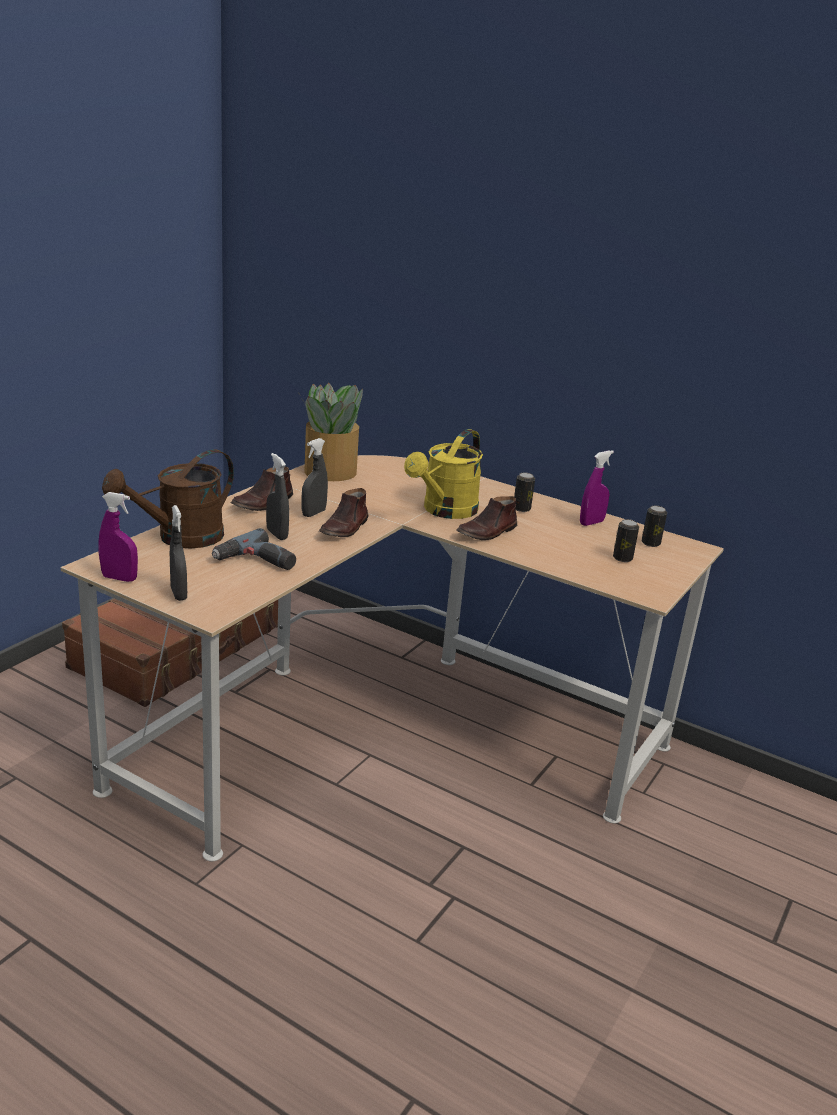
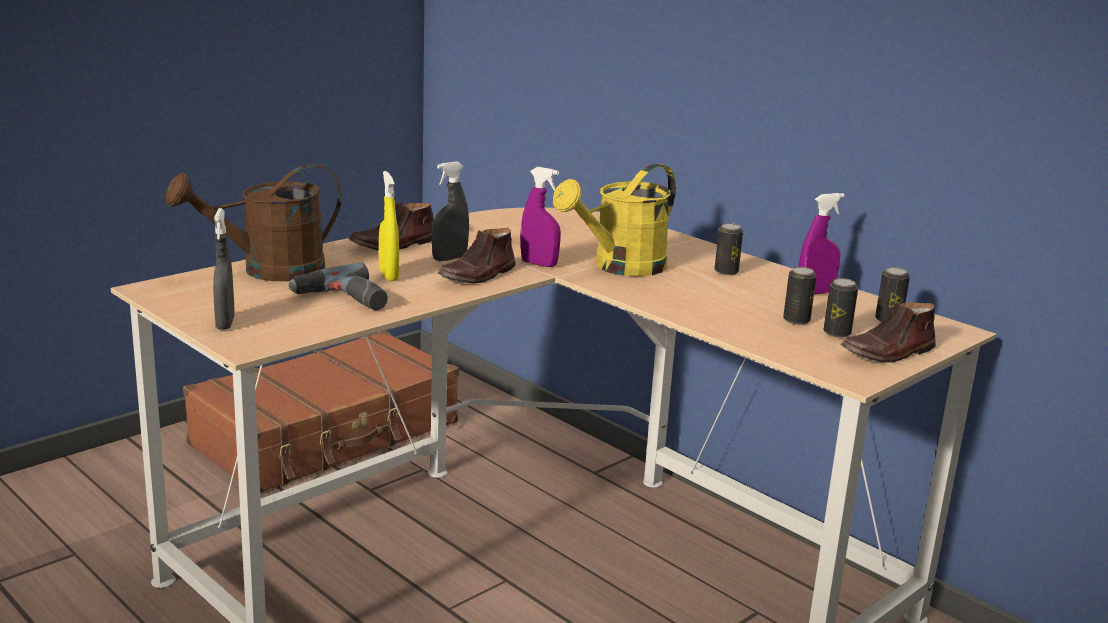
camera: 15 degrees right, 5 degrees down
(119, 578) = (168, 303): purple spray bottle -> purple spray bottle (539, 264)
(277, 534) = (388, 275): grey spray bottle -> yellow spray bottle
(329, 472) = (498, 221): potted plant -> none
(487, 532) = (663, 292): brown shoe -> brown shoe (888, 353)
(590, 549) = (796, 320): none -> can

